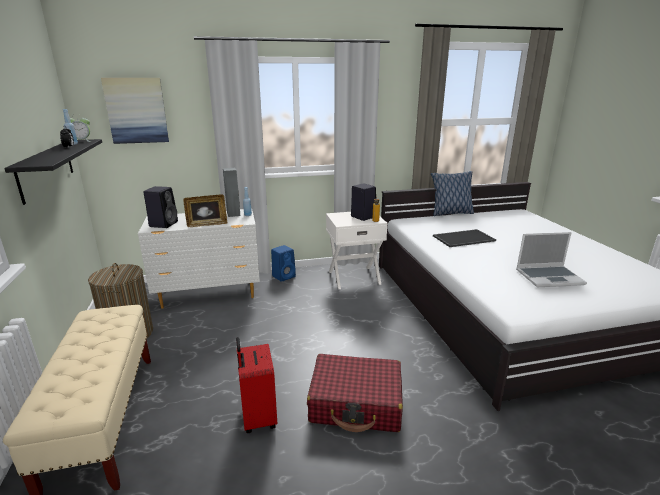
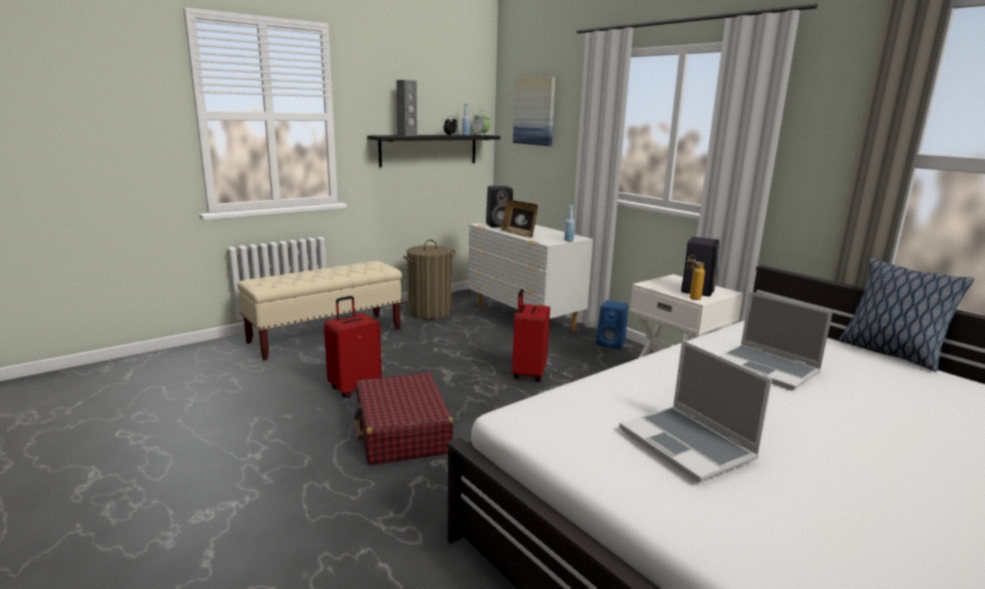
camera: 65 degrees right, 5 degrees down
(234, 214) = (562, 236): grey speaker -> grey speaker (407, 135)
(302, 320) = (528, 374): none -> red suitcase
(463, 238) = (767, 368): tray -> laptop

